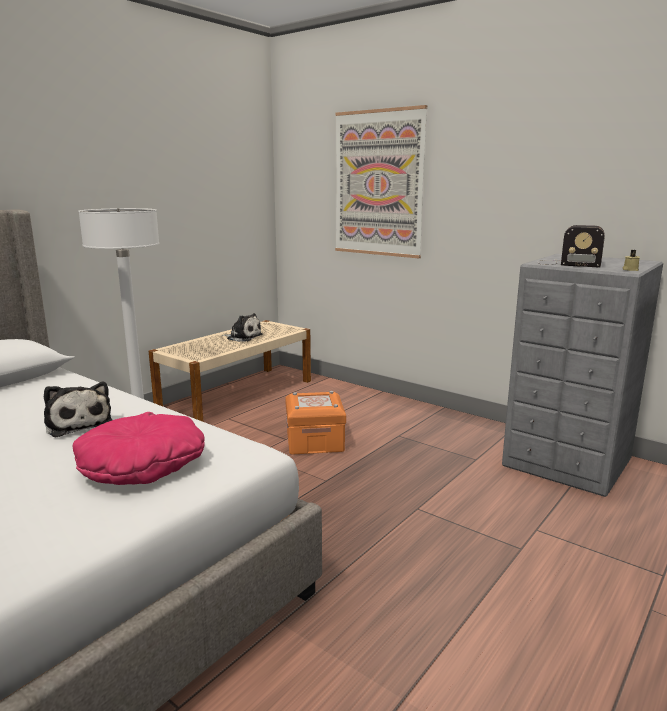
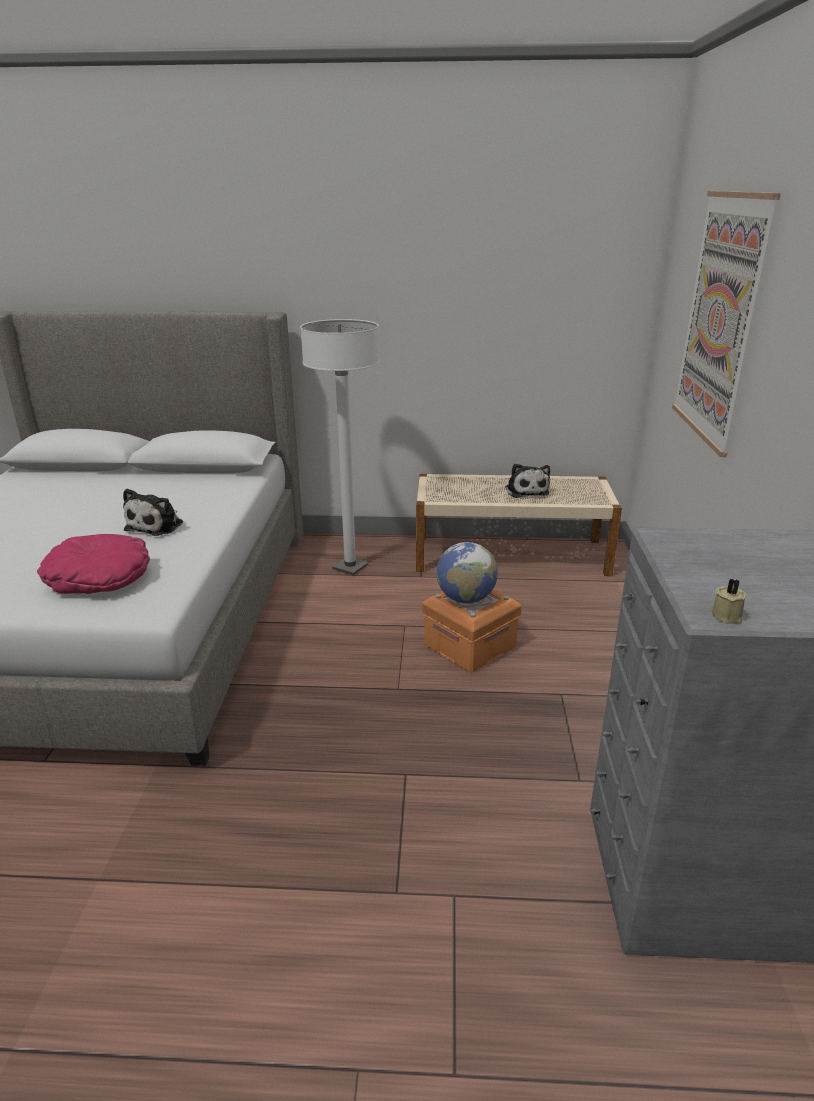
camera: 55 degrees right, 10 degrees up
(313, 402) = (466, 599): none -> globe
(566, 263) = (700, 555): radio -> none

